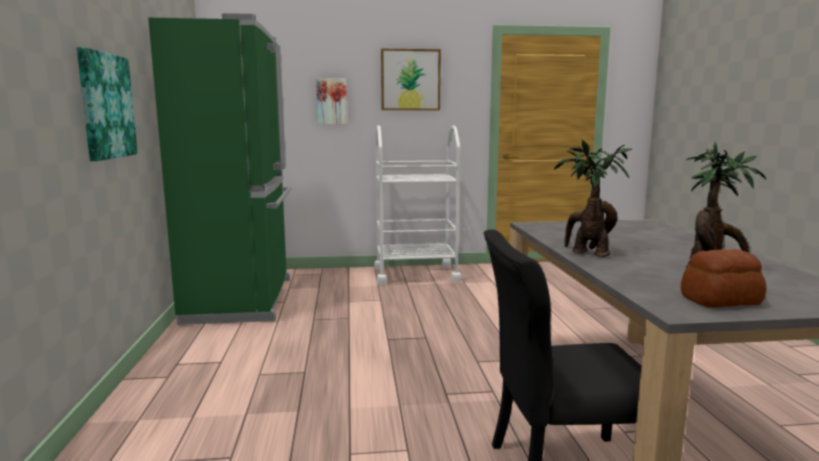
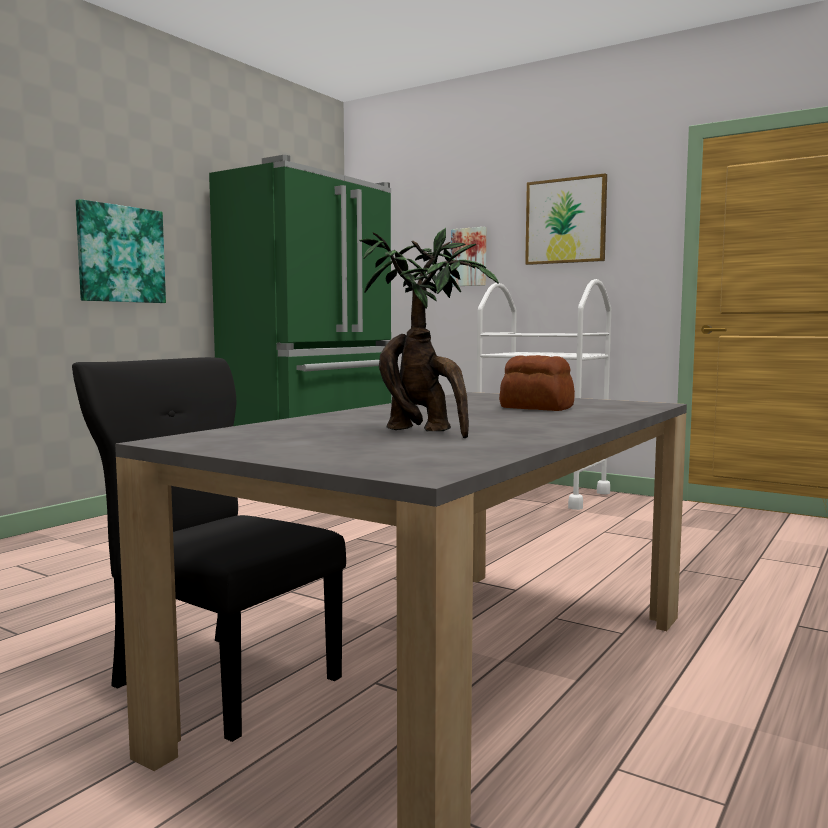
camera: 40 degrees right, 5 degrees down
(587, 253) = (379, 411): potted plant -> none
(722, 301) = (263, 443): bread -> bread (536, 408)

